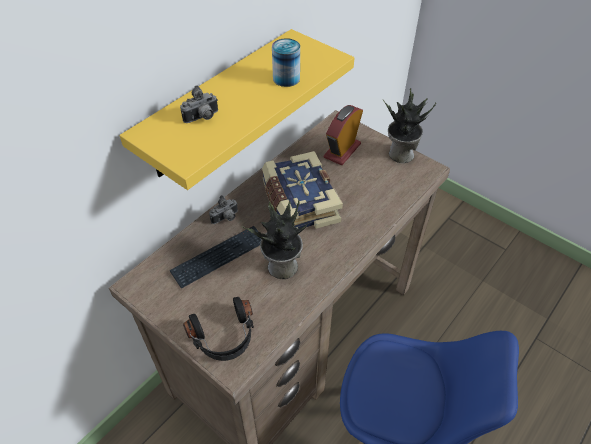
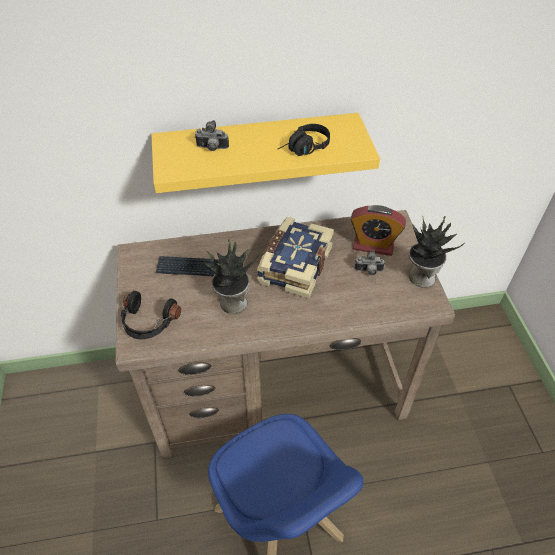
camera: 40 degrees right, 0 degrees up
(226, 218) = (231, 244): camera -> camera (368, 271)
(286, 78) = (304, 149): can -> black headphones
(342, 151) = (373, 245): alarm clock -> alarm clock turned 150 degrees counterclockwise

